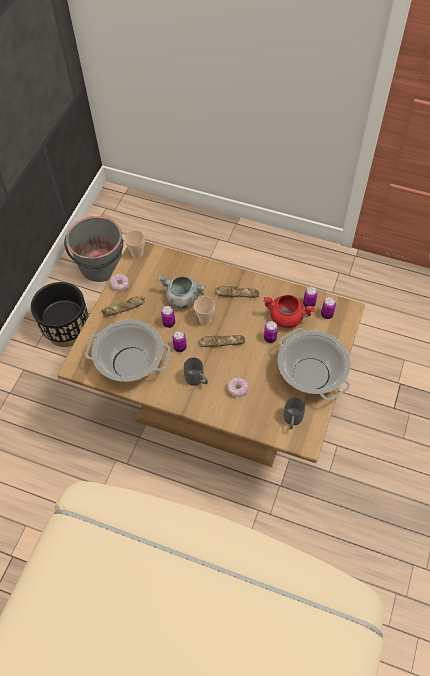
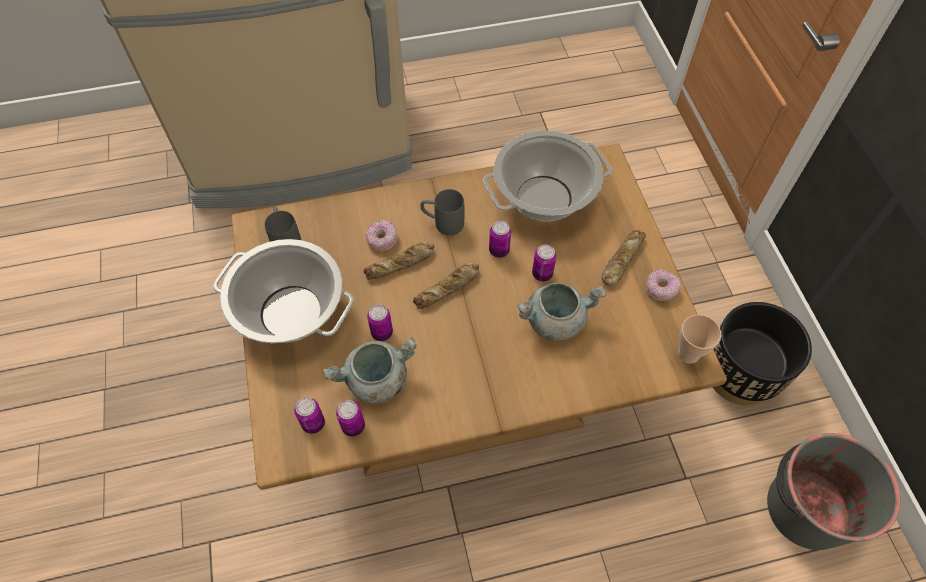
camera: 145 degrees right, 0 degrees up
(205, 319) = (496, 307): cup -> none
(236, 293) = (481, 376): bread -> bread (400, 264)
(287, 317) = (376, 381): red cooking pot -> grey cooking pot

